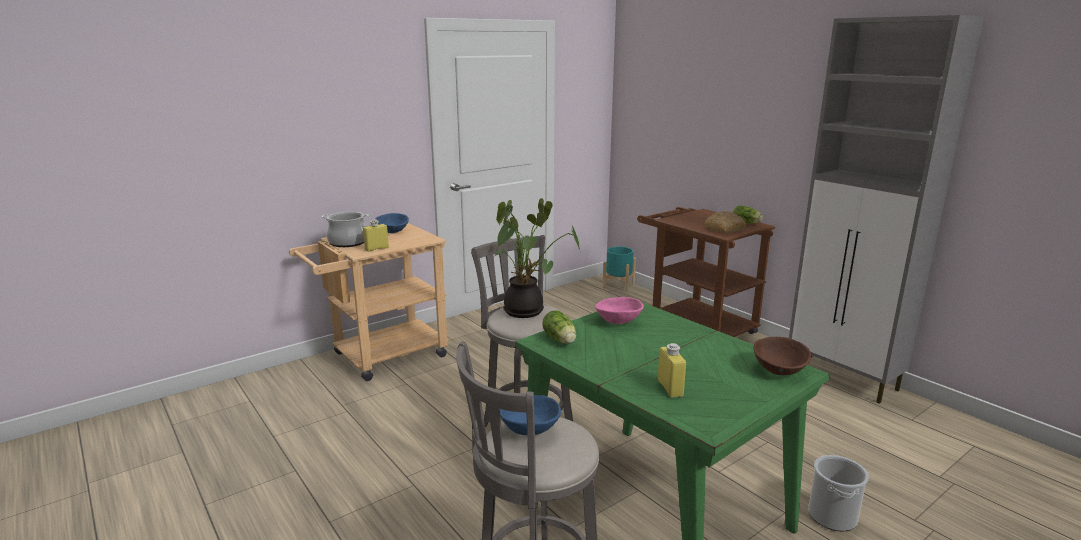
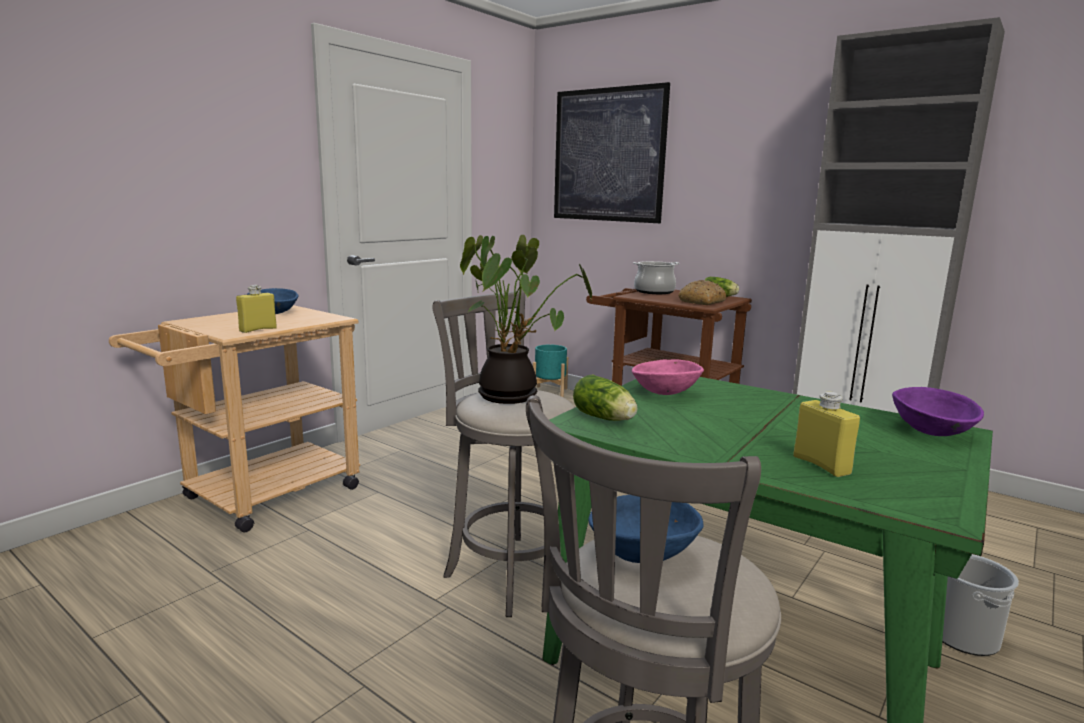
camera: 15 degrees left, 5 degrees down
(348, 242) = (209, 324): cooking pot -> cooking pot (654, 292)
(669, 94) = (608, 155): none -> picture
(779, 370) = (931, 432): brown bowl -> purple bowl

